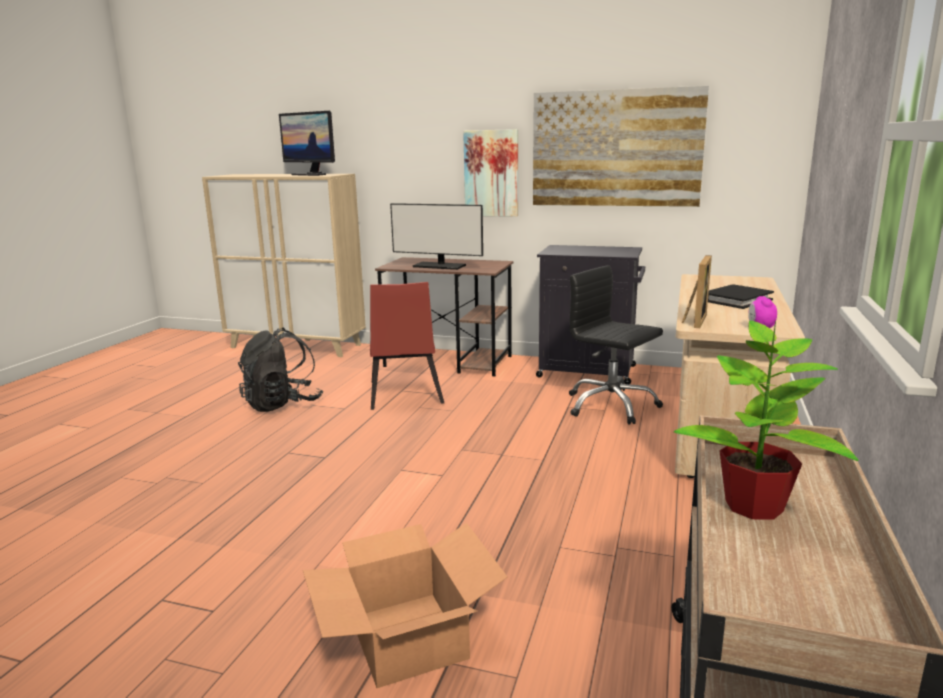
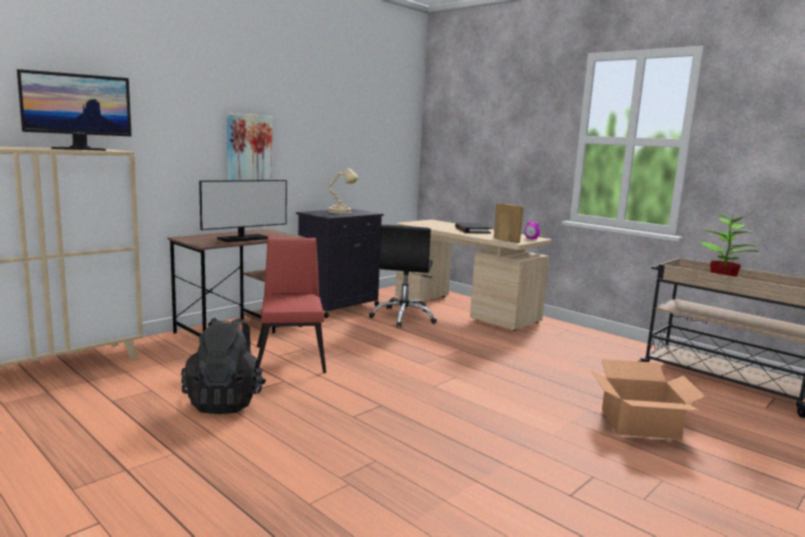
camera: 65 degrees left, 5 degrees down
(404, 395) = (291, 357): red chair -> red chair turned 120 degrees counterclockwise
(594, 250) = (341, 212): none -> beige table lamp
(610, 405) = (404, 317): black office chair -> black office chair turned 60 degrees counterclockwise
(616, 148) = (333, 137): picture -> none

